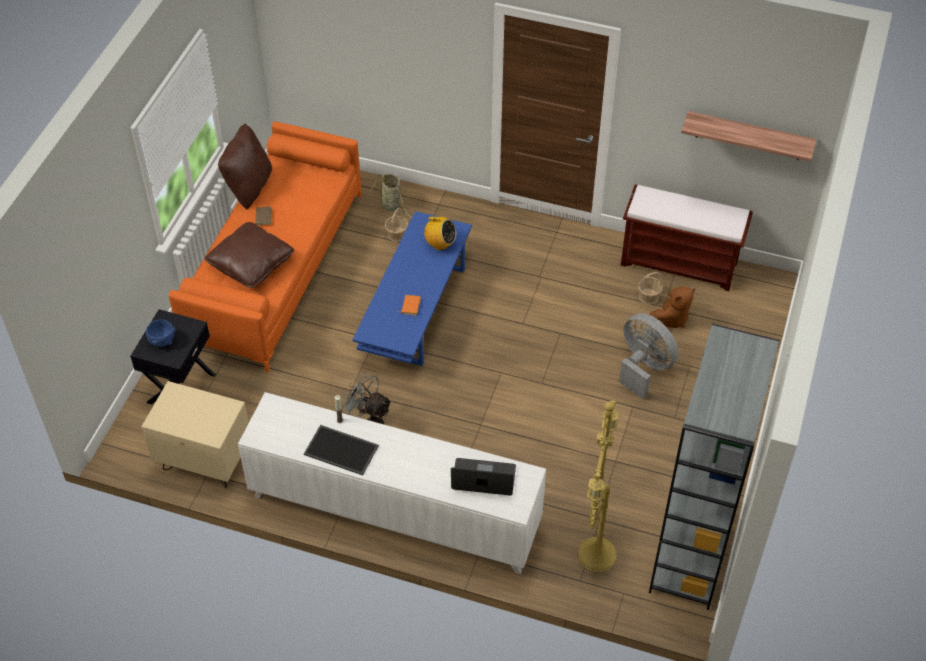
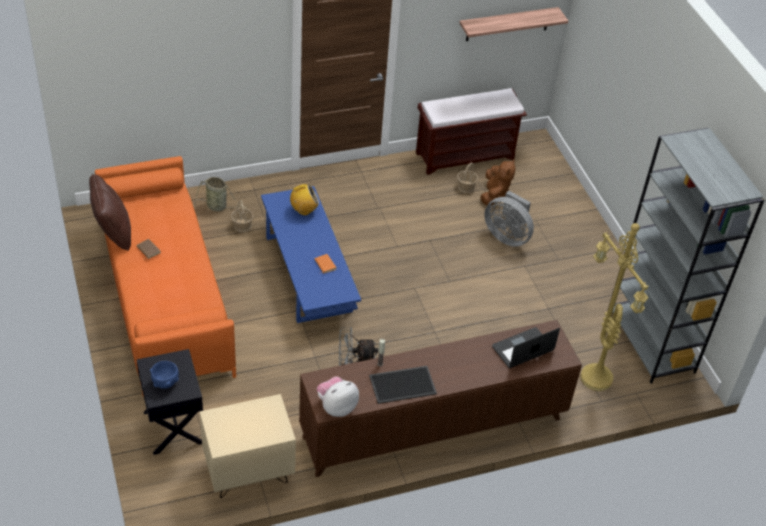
camera: 40 degrees left, 5 degrees down
(251, 264) = (172, 290): brown pillow -> none
(266, 438) = (336, 407): none -> plush toy
(394, 513) = (433, 428): white cabinet -> brown cabinet
(643, 367) = (507, 236): grey fan -> grey fan turned 150 degrees counterclockwise

